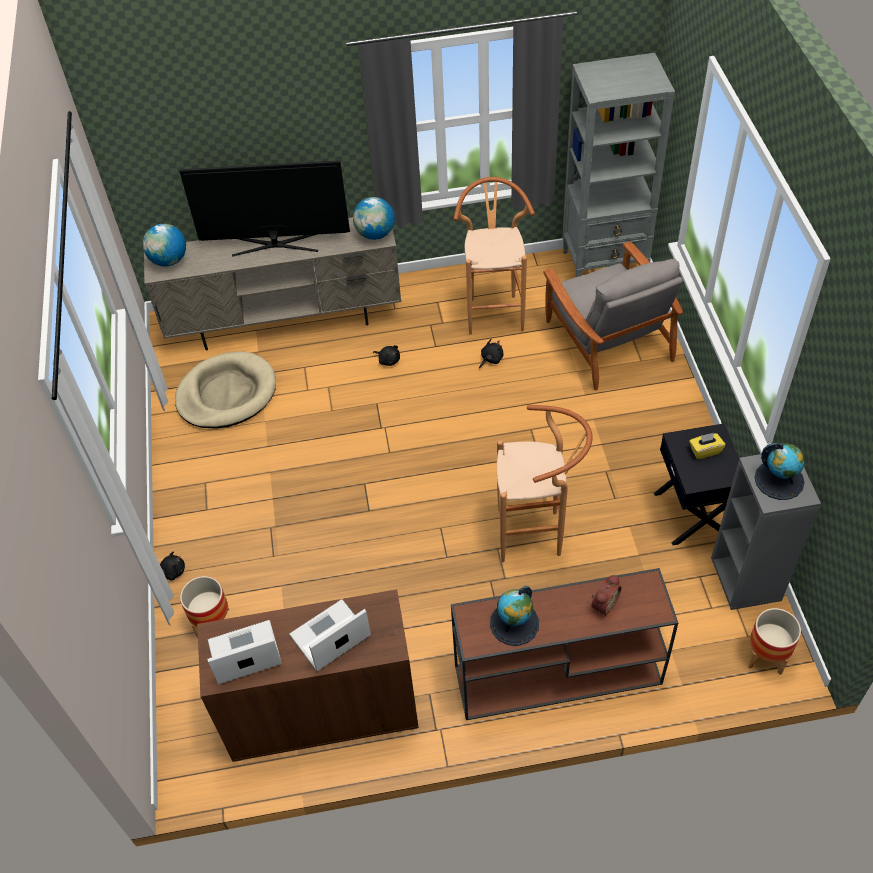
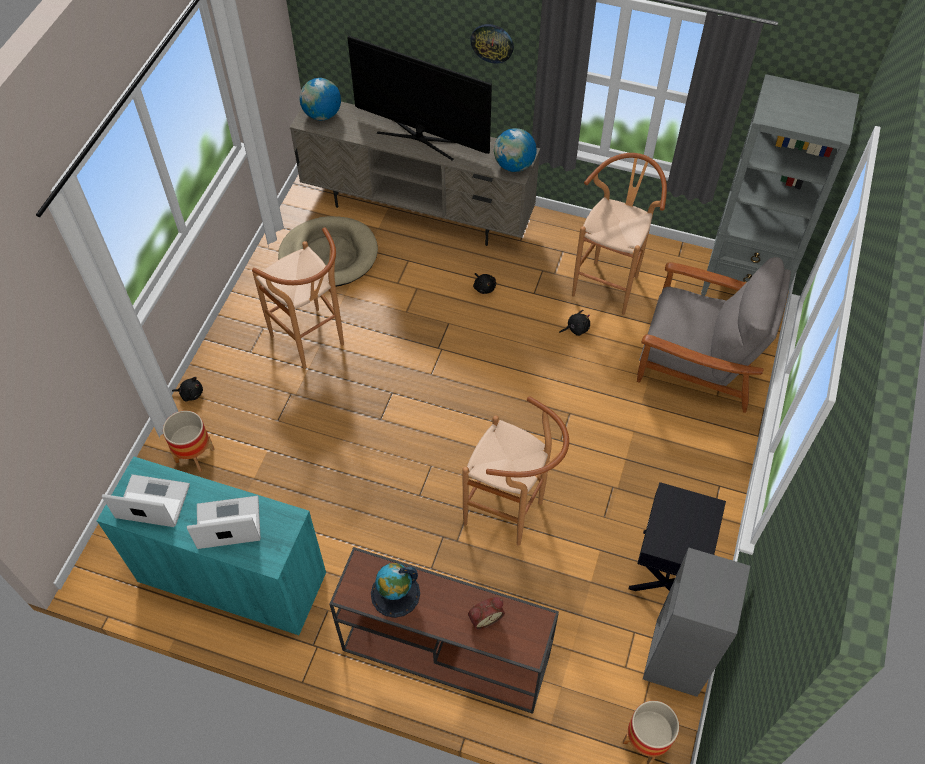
camera: 25 degrees right, 5 degrees up
(263, 475) = (313, 344): none -> brown stool
(316, 128) = (492, 43): none -> wall clock
(322, 711) = (232, 577): brown cabinet -> turquoise cabinet
(608, 339) = (698, 360): grey armchair -> grey armchair turned 75 degrees counterclockwise
(705, 451) = (688, 519): yellow tissue box -> none
(779, 480) = (711, 589): globe -> none

